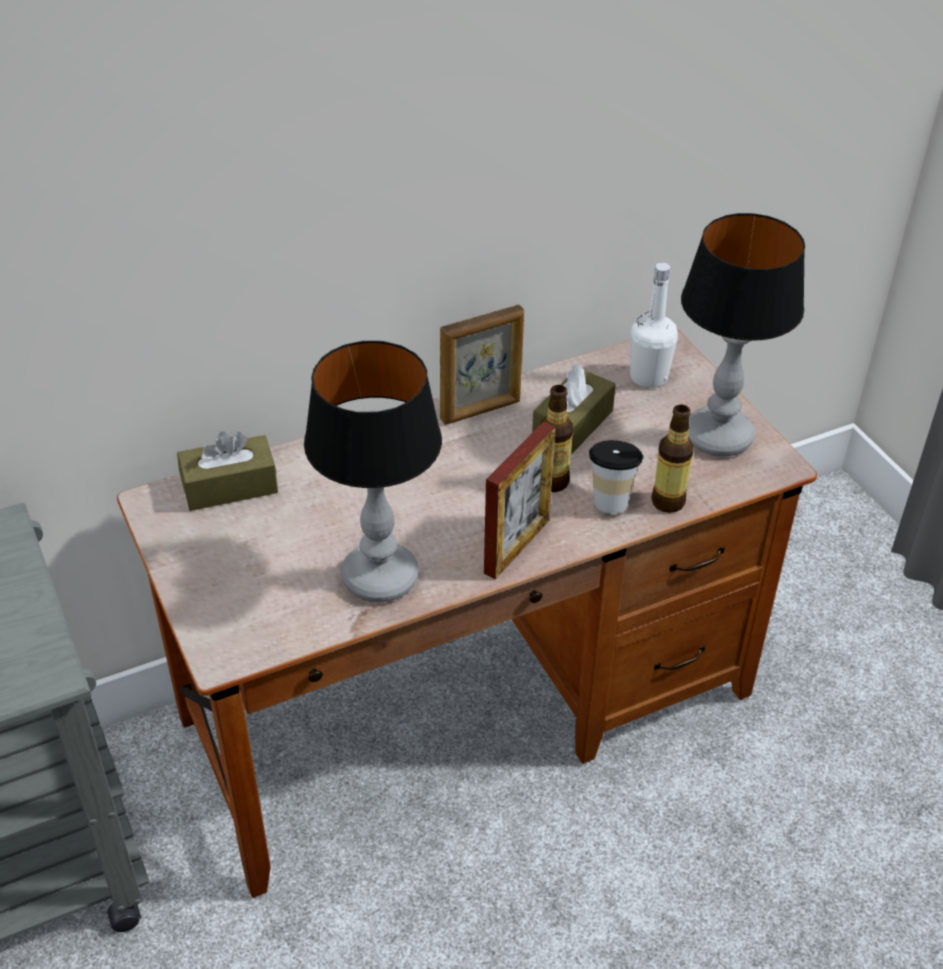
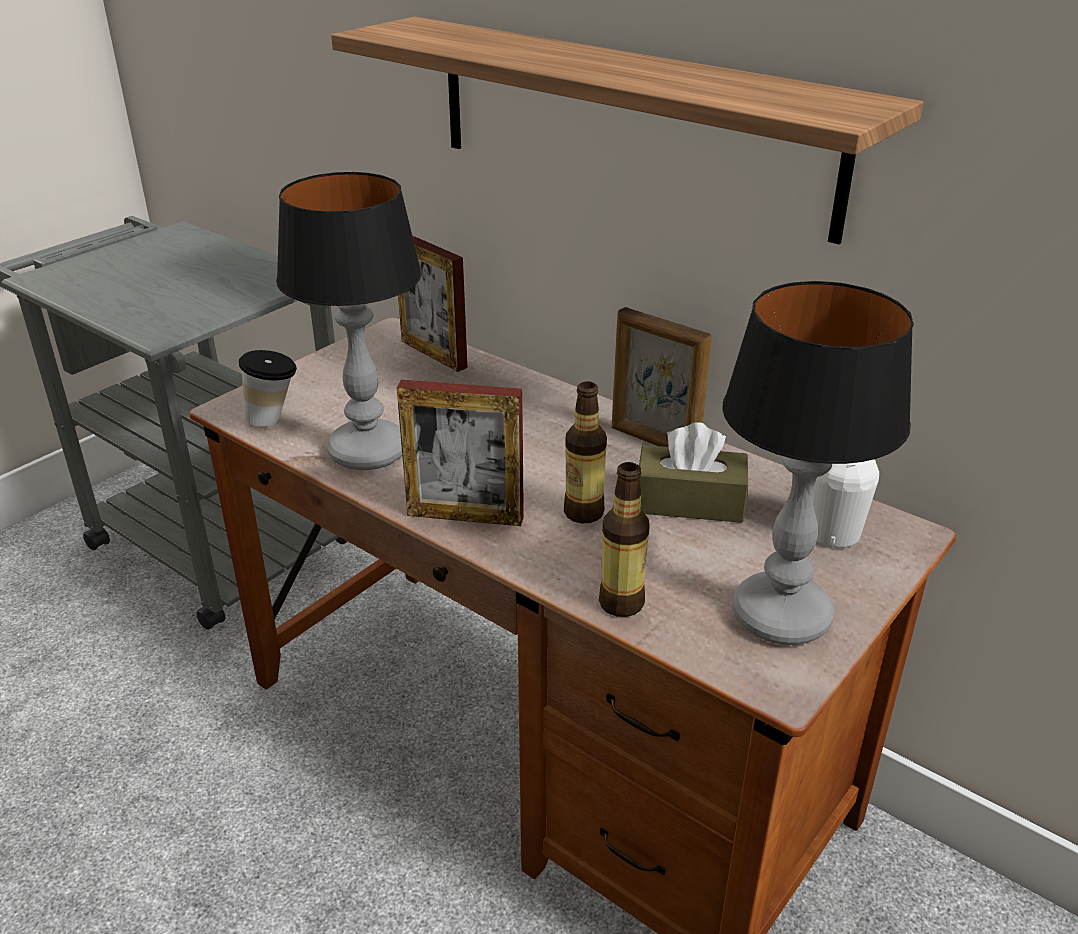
camera: 65 degrees right, 10 degrees down
(230, 486) = (433, 354): brown tissue box -> picture frame
(378, 185) = (628, 123): none -> shelf
(610, 500) = (588, 559): cup -> cup (274, 420)

